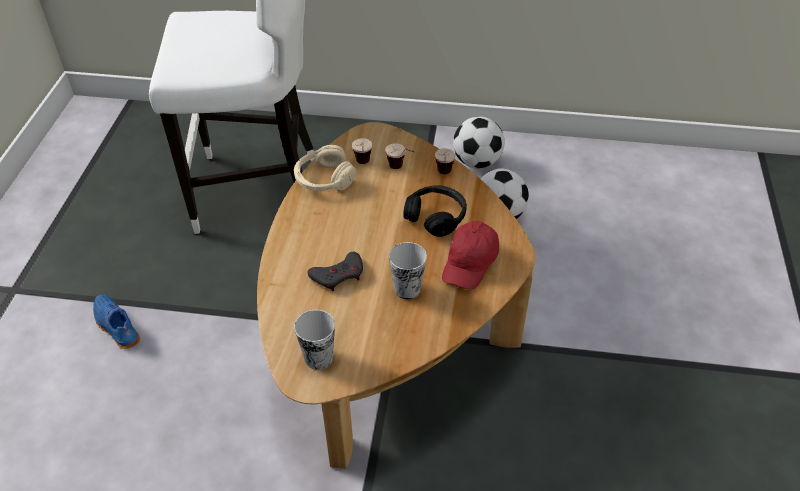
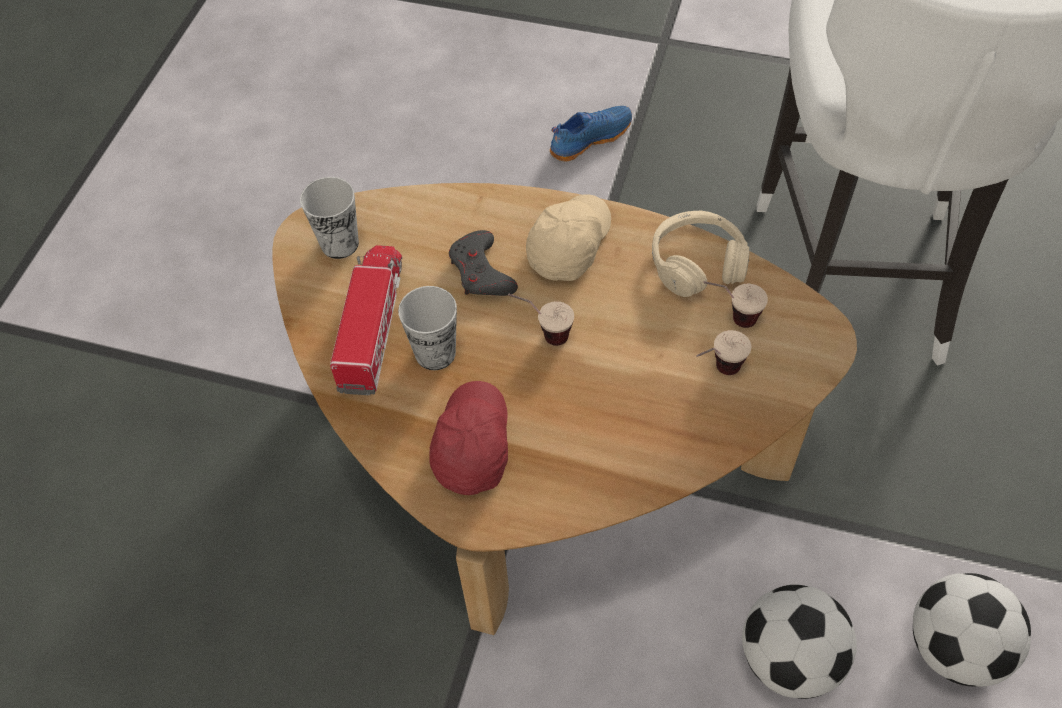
camera: 100 degrees right, 10 degrees up
(313, 235) = (568, 245): none -> beige cap
(390, 325) = (372, 325): none -> toy truck
(436, 217) = (587, 410): black headphones -> none
(444, 175) = (694, 437): cup -> cup (542, 334)
(470, 263) = (471, 445): red cap -> red cap turned 60 degrees clockwise

